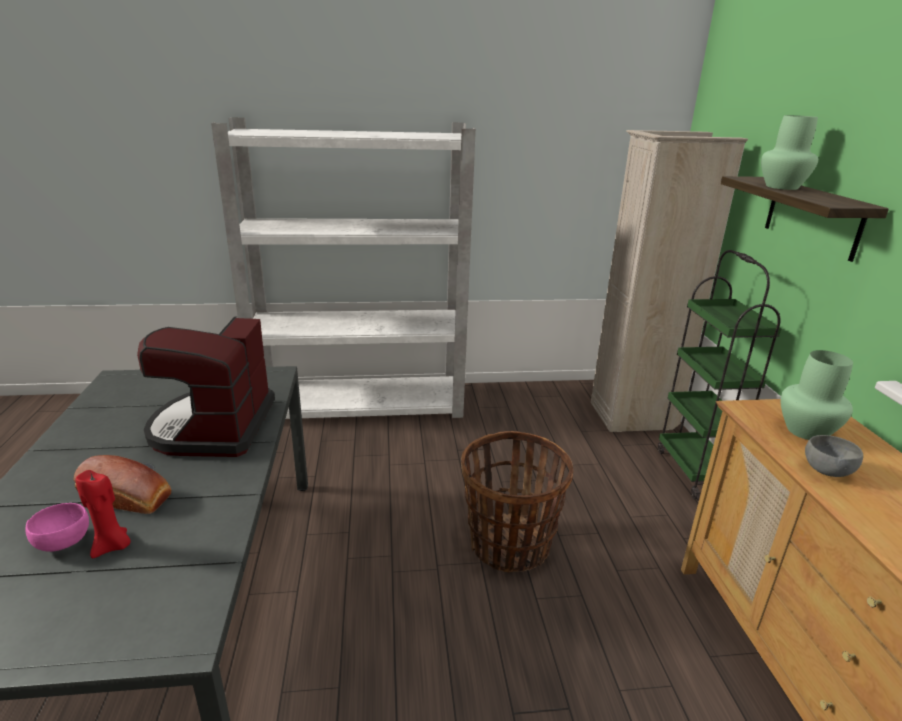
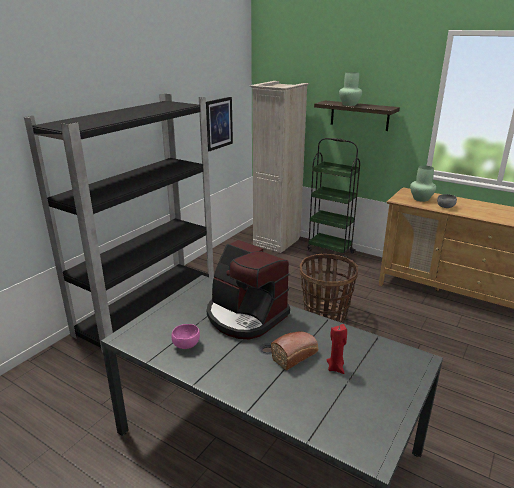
camera: 50 degrees left, 0 degrees up
(63, 542) = (318, 382): pink bowl -> pink bowl (186, 345)
(361, 403) = (149, 306): white bookcase -> black bookcase
(583, 191) = (218, 123): none -> picture

